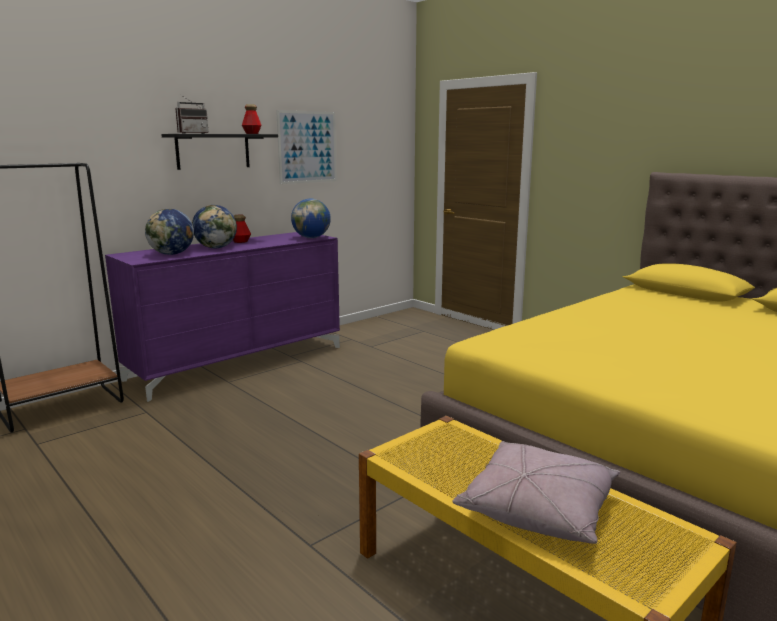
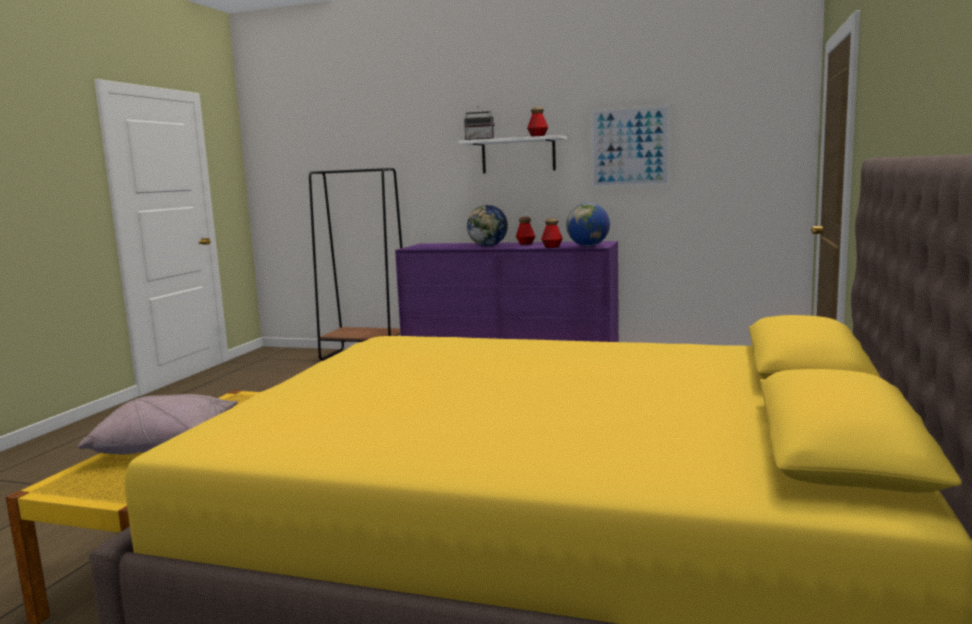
camera: 60 degrees right, 5 degrees down
(172, 254) = (445, 246): globe -> none
(213, 151) = (518, 155): black shelf -> white shelf
(288, 242) = (552, 247): none -> bottle

